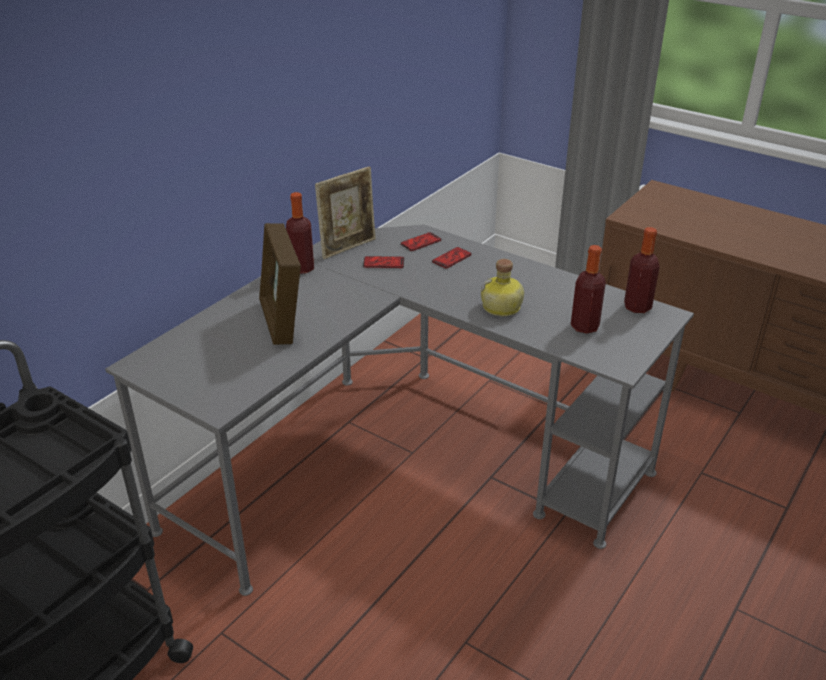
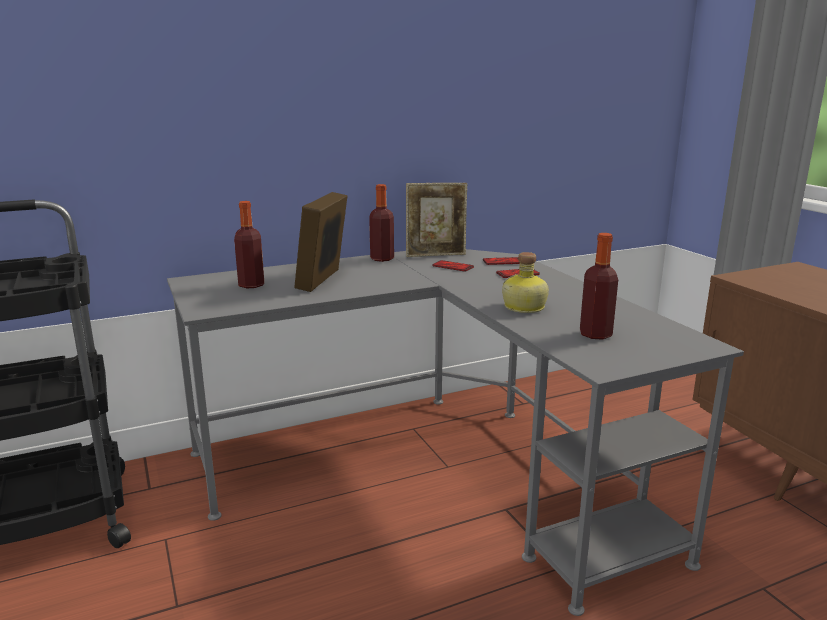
camera: 30 degrees right, 15 degrees down
(637, 307) = (675, 334): bottle -> bottle (251, 285)

